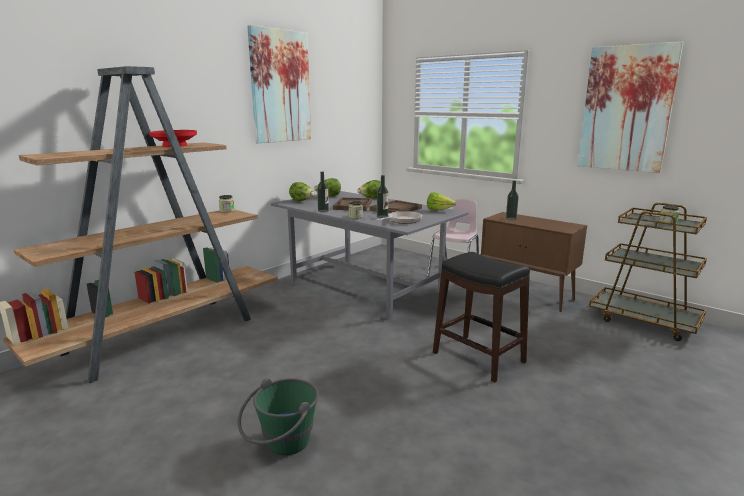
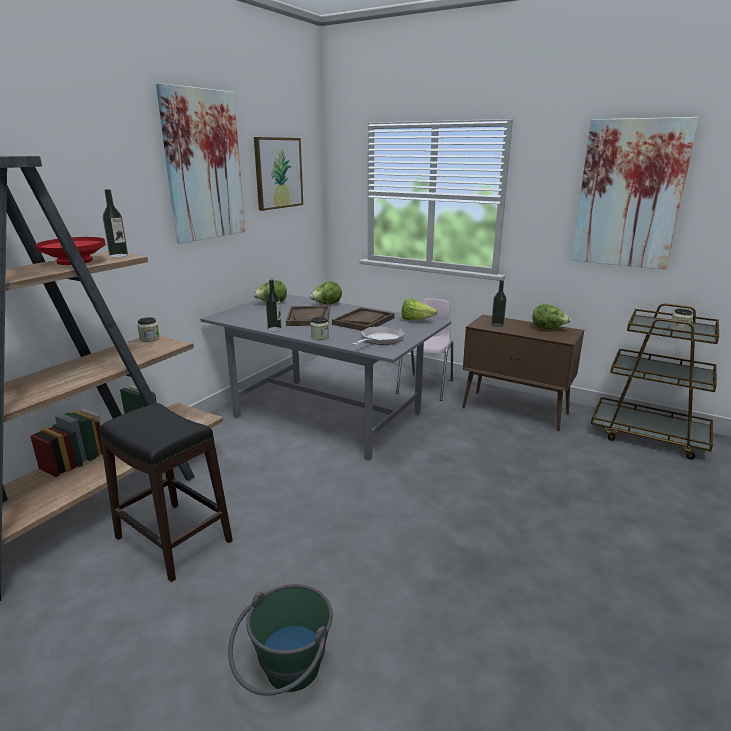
camera: 10 degrees left, 5 degrees up
(302, 201) = (240, 313): lettuce -> lettuce (548, 329)
(341, 96) = (278, 173): none -> picture
(382, 216) = (352, 334): bottle -> bottle (118, 255)
(478, 357) = (488, 505): black stool -> black stool (174, 539)

